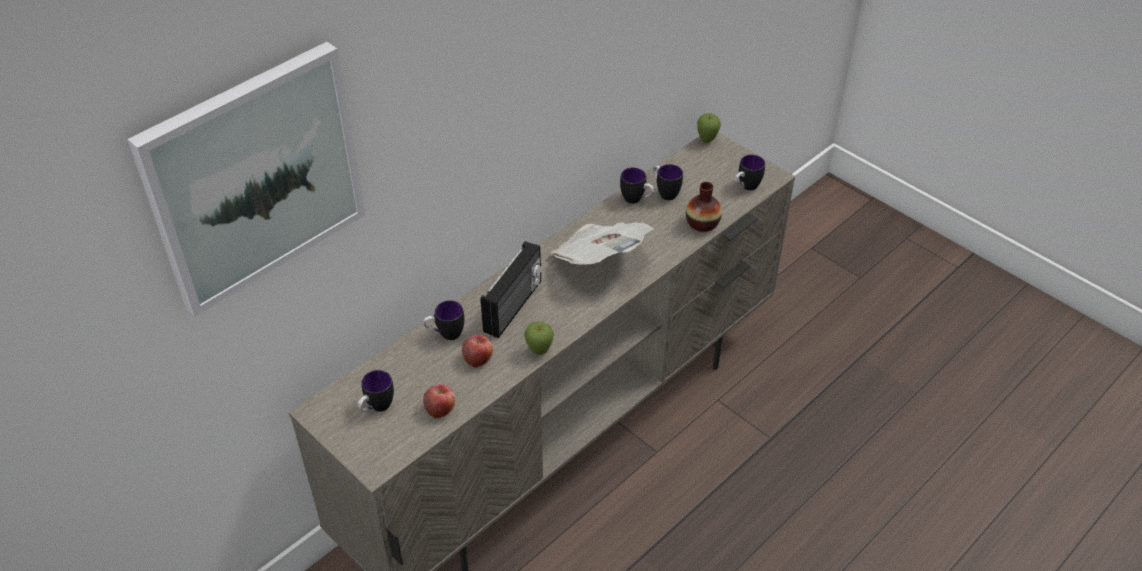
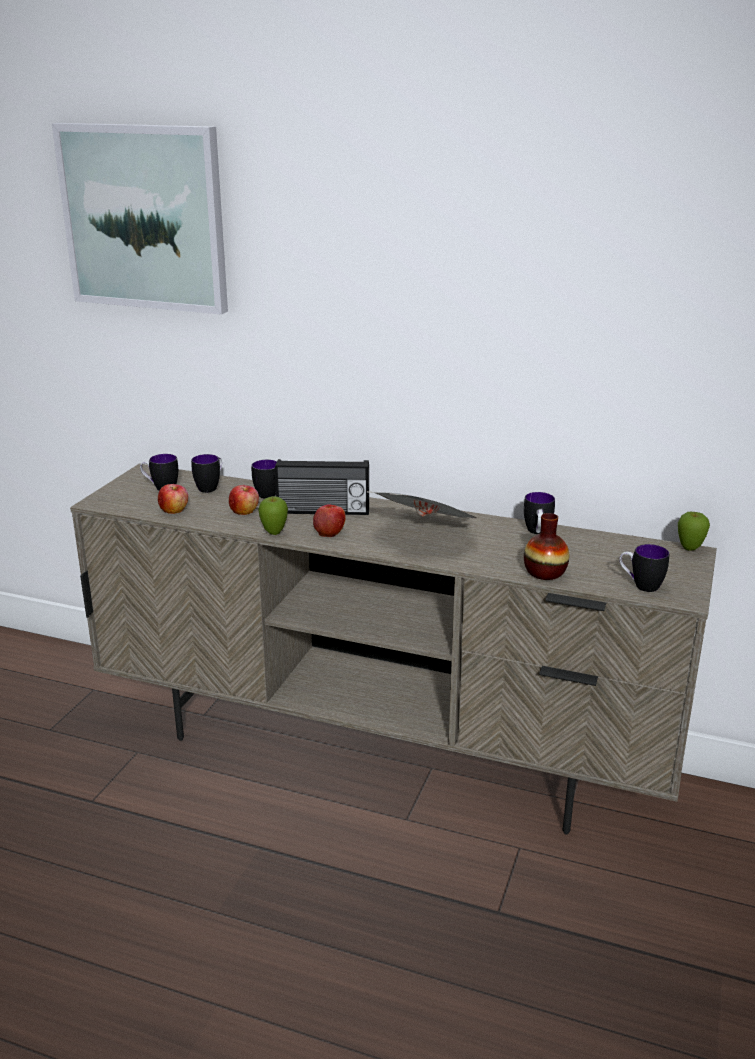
camera: 65 degrees right, 20 degrees down
(560, 315) = (329, 532): none -> apple
(665, 192) = (569, 544): mug -> mug (210, 487)

